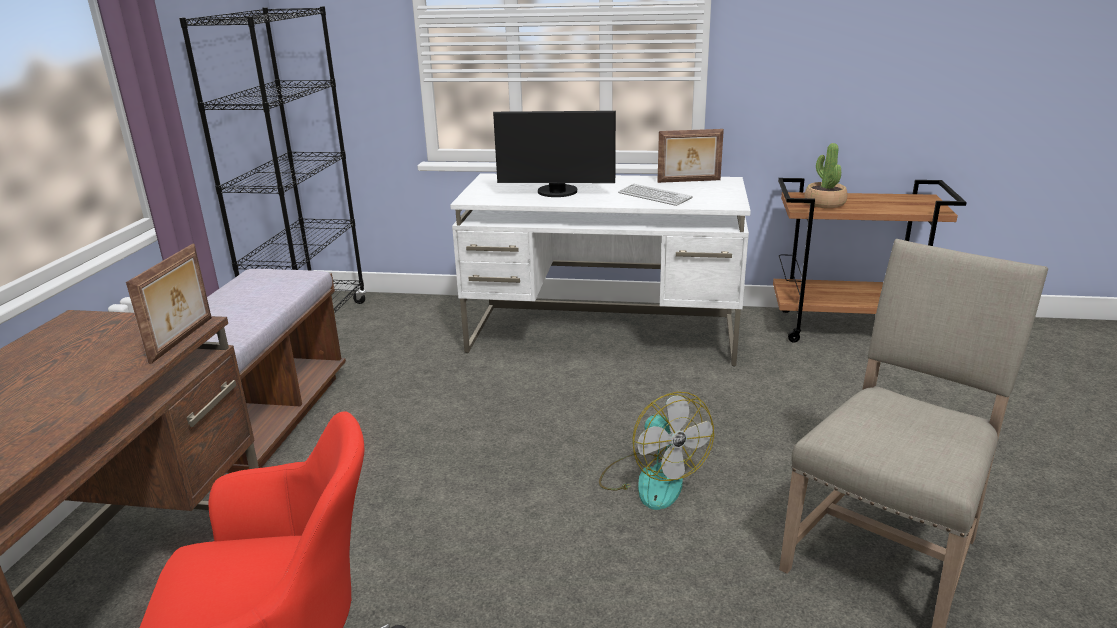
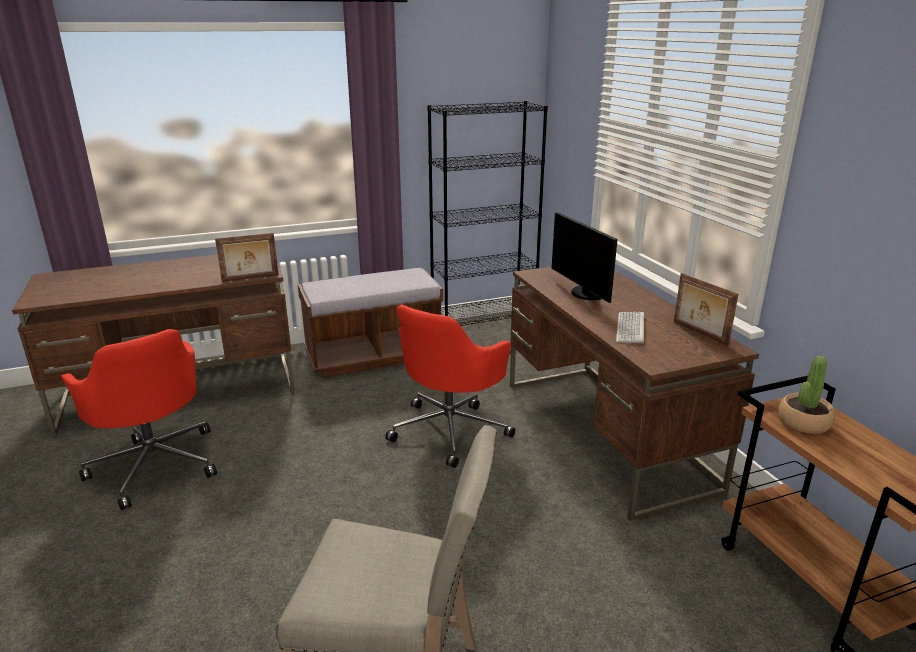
camera: 60 degrees right, 0 degrees up
(506, 411) = (451, 429): none -> red office chair
(604, 334) = (605, 434): white desk -> brown desk
(651, 479) = (414, 520): fan -> none

